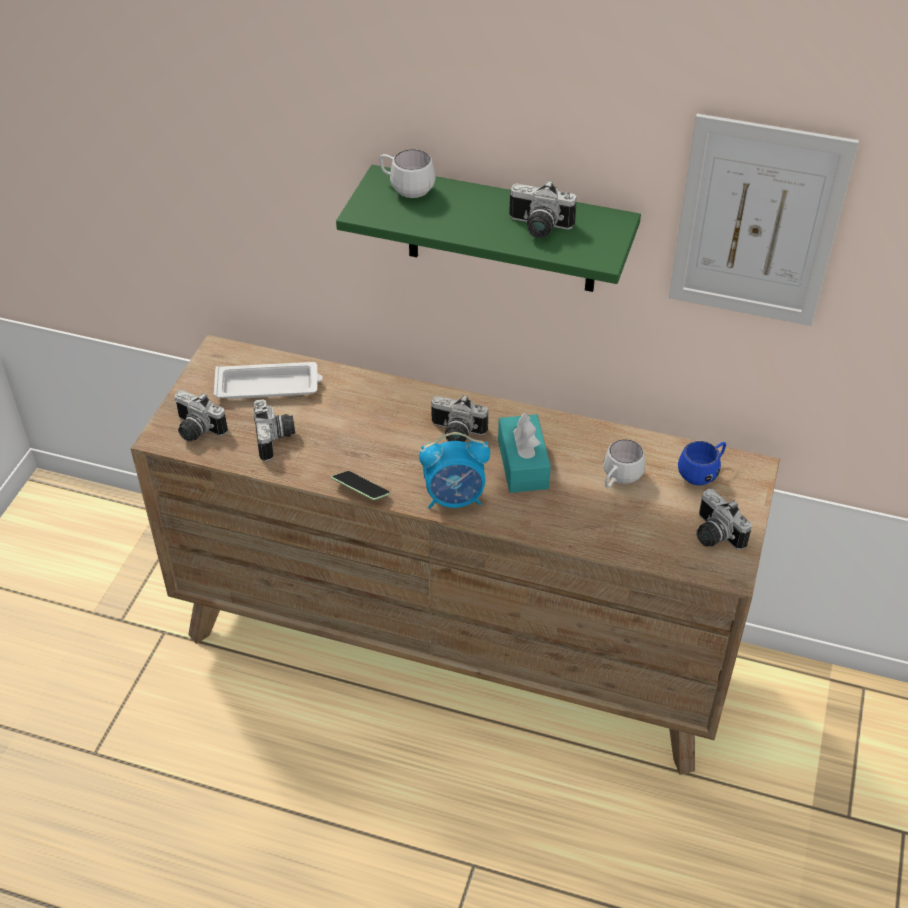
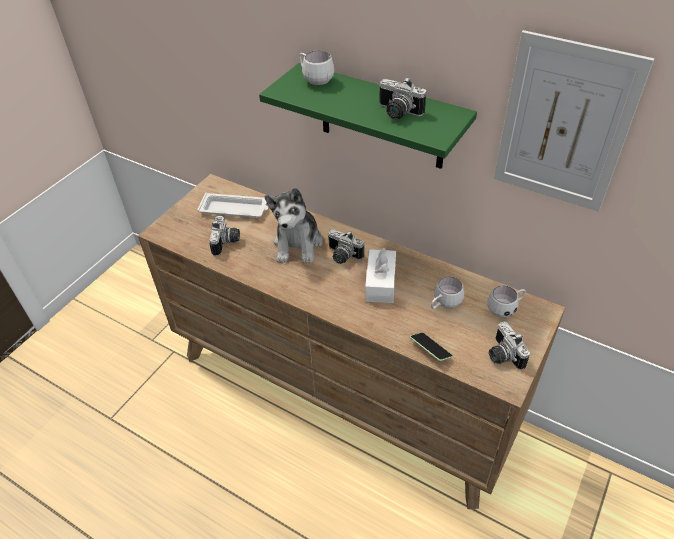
camera: 15 degrees right, 0 degrees up
(196, 430) = (180, 230): camera -> none
(361, 491) = (267, 284): phone -> phone (430, 350)
(385, 425) = (298, 244): none -> plush toy
(455, 498) = (327, 299): alarm clock -> none
(523, 464) = (380, 283): turquoise tissue box -> white tissue box
(702, 473) = (505, 309): blue mug -> white mug

